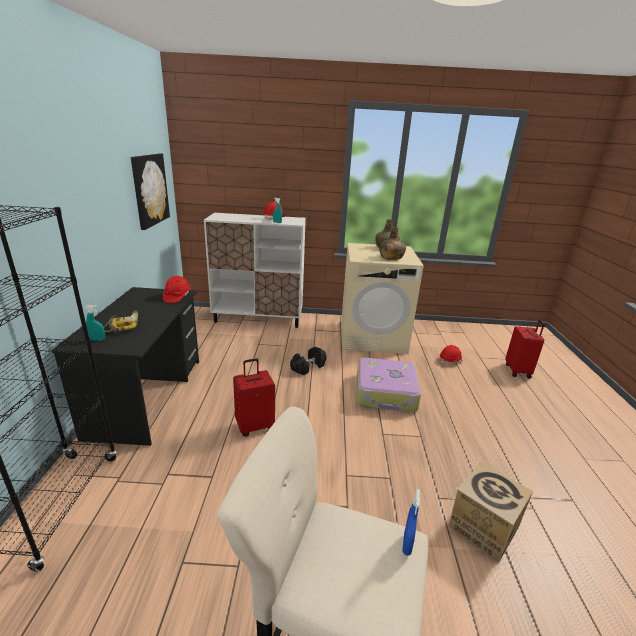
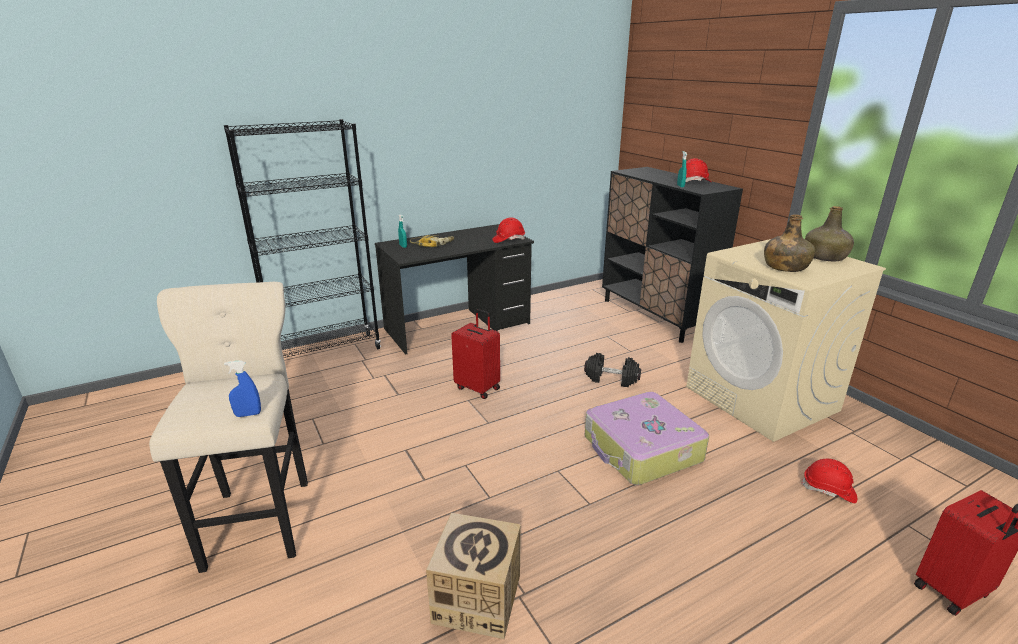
camera: 60 degrees right, 0 degrees up
(150, 190) = (564, 130): picture -> none
(258, 318) = (655, 316): white cabinet -> black cabinet

